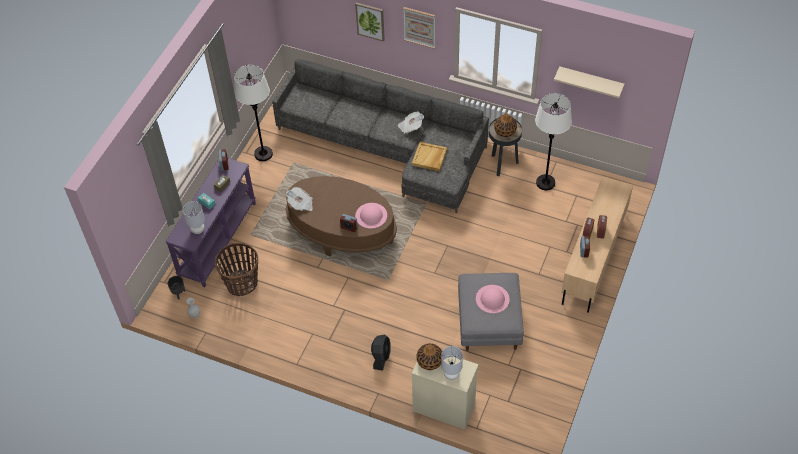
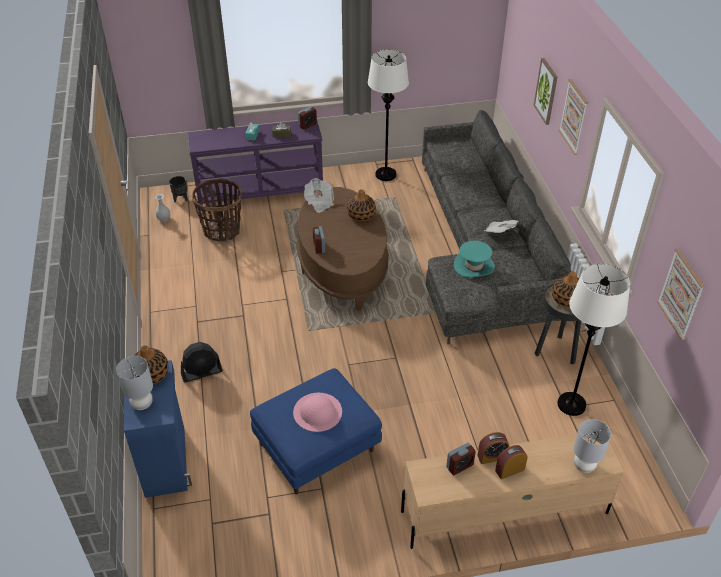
camera: 55 degrees right, 10 degrees down
(198, 230) = (216, 143): grey table lamp -> grey table lamp (584, 465)
(335, 188) = (361, 215): none -> vase
(371, 215) = (349, 256): pink hat -> none
(429, 158) = (474, 266): beige tray -> turquoise hat
(444, 406) = (166, 461): beige cabinet -> blue cabinet
(488, 321) = (317, 446): grey ottoman -> blue ottoman
(590, 82) = (681, 294): beige shelf -> picture

